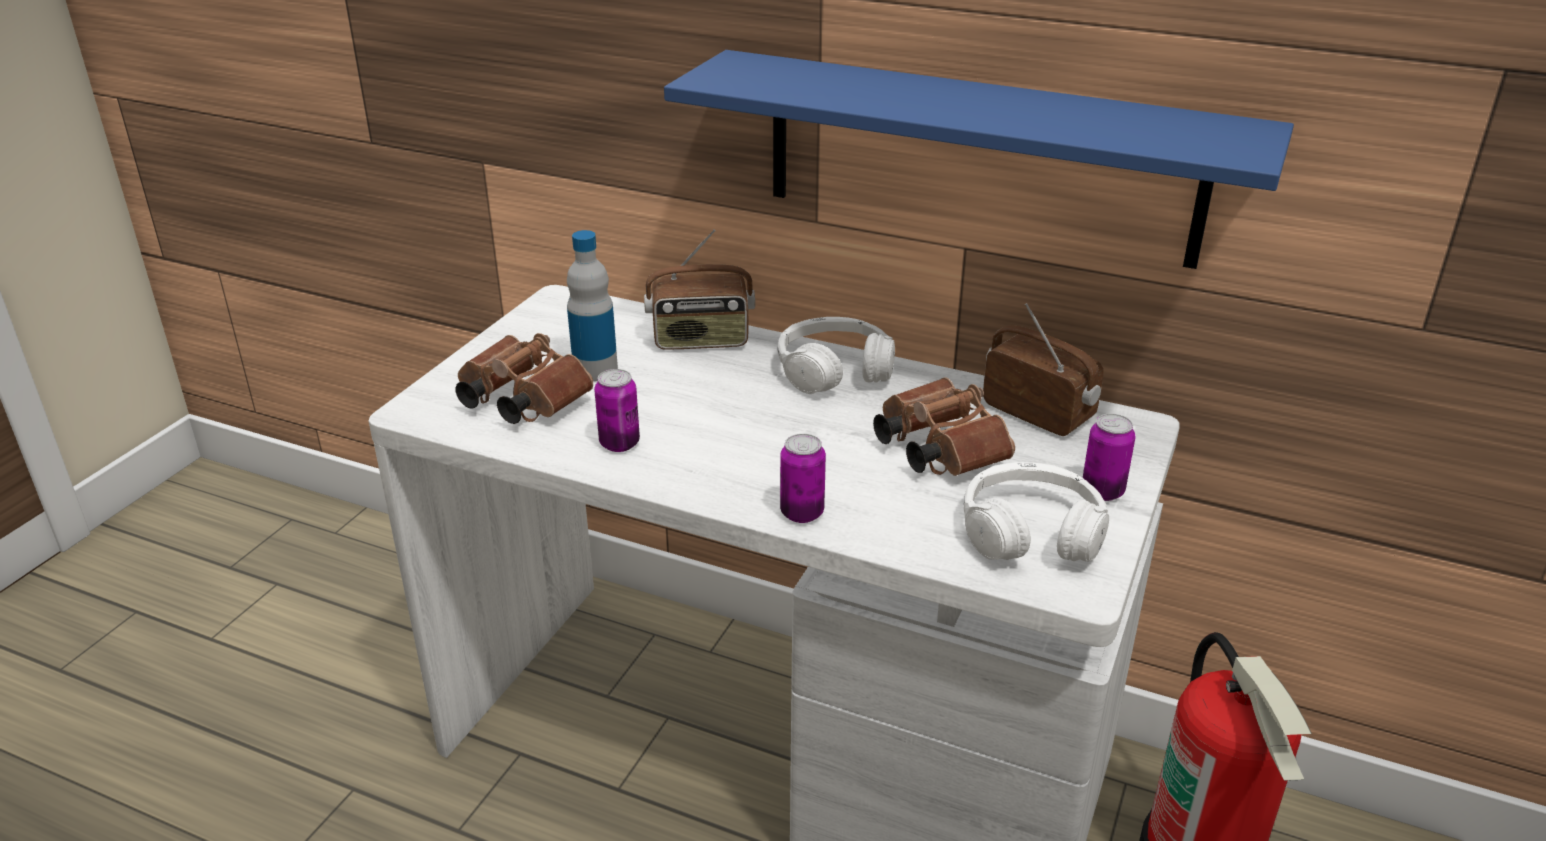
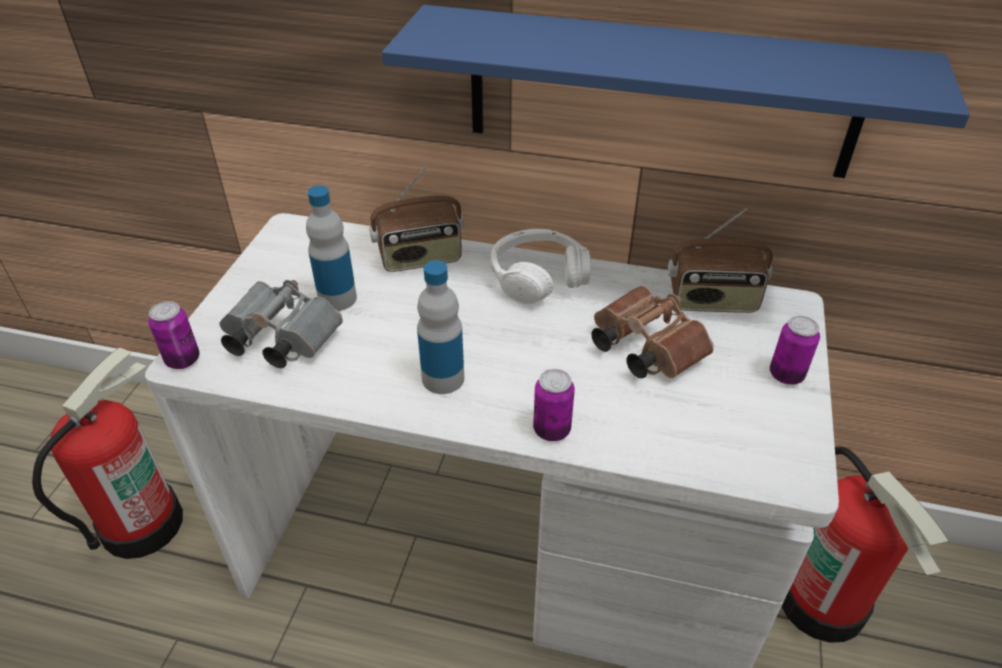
camera: 10 degrees left, 10 degrees up
(337, 659) = (142, 523): none -> fire extinguisher
(520, 401) = (278, 339): brown binoculars -> grey binoculars
(619, 443) = (377, 375): can -> can (183, 360)
(693, 454) = (443, 378): none -> bottle
(1031, 532) = (743, 424): white headphones -> none
(1039, 413) = (712, 301): radio -> radio turned 150 degrees clockwise

